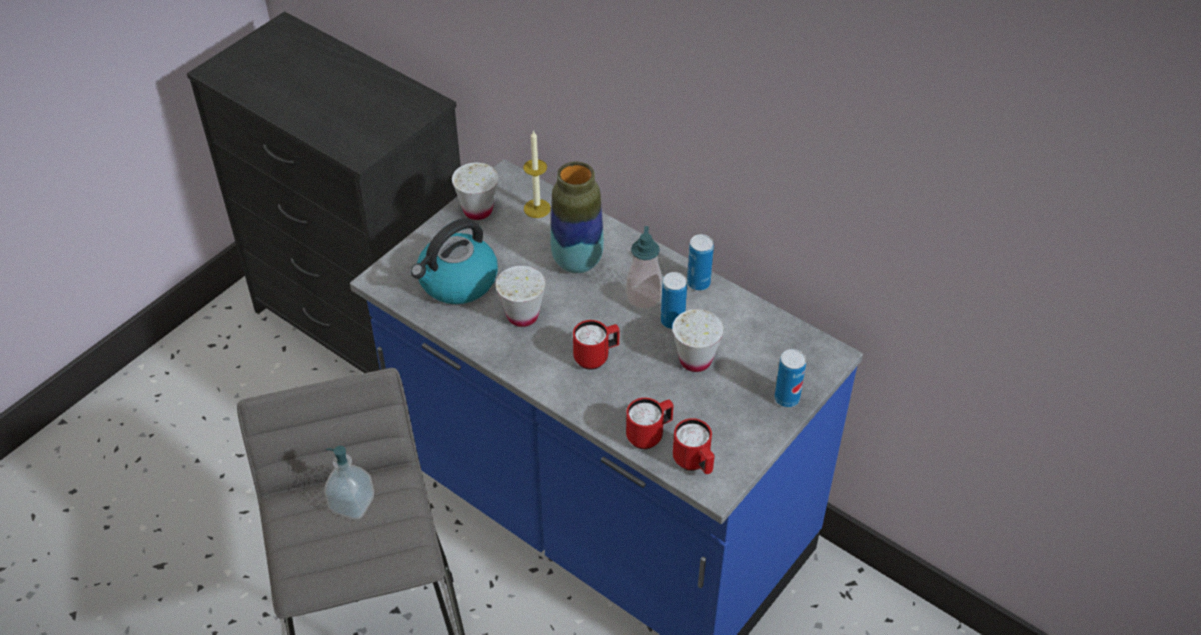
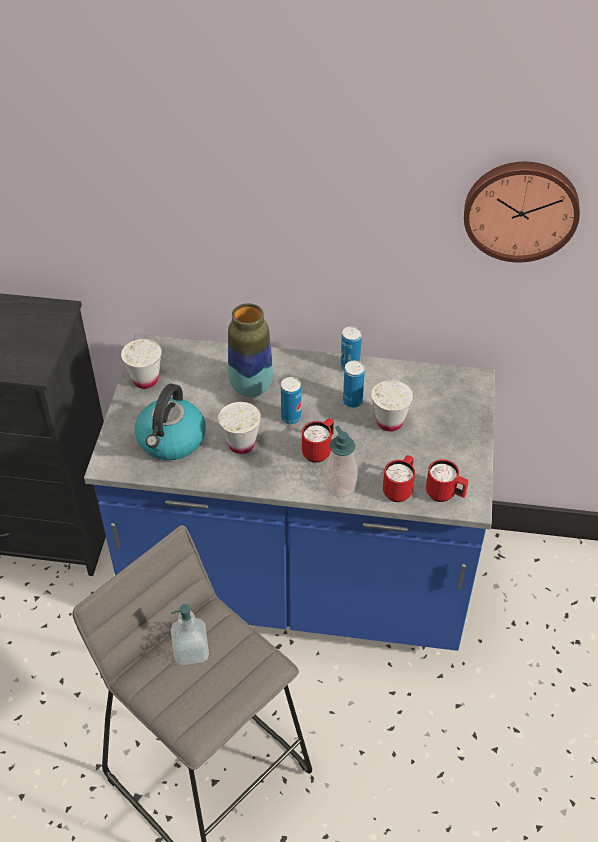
camera: 30 degrees left, 0 degrees up
(537, 208) = (190, 360): candle -> none
(643, 297) = (319, 393): soap dispenser -> soap dispenser (340, 485)
(787, 398) = (470, 421): can -> can (291, 418)
(906, 163) = (521, 209): none -> wall clock

